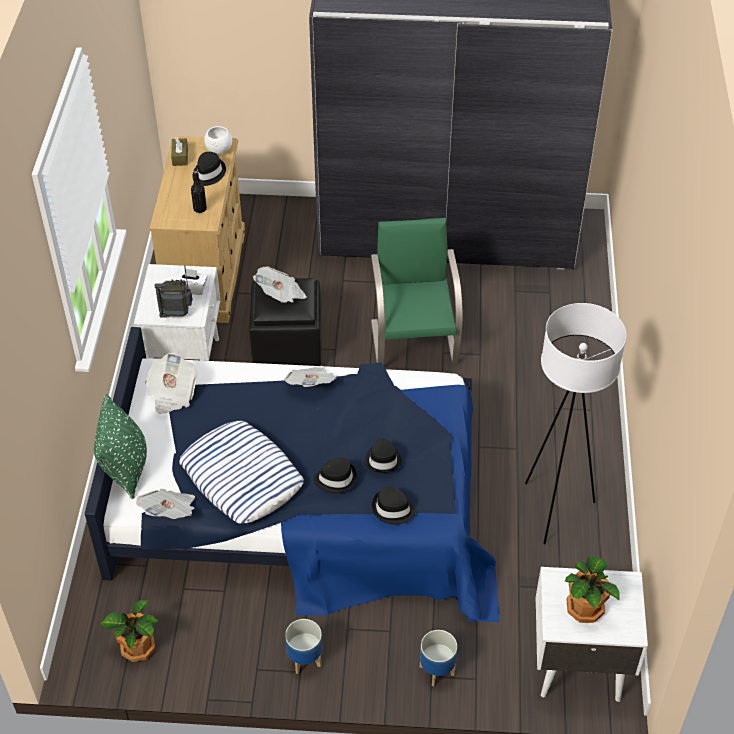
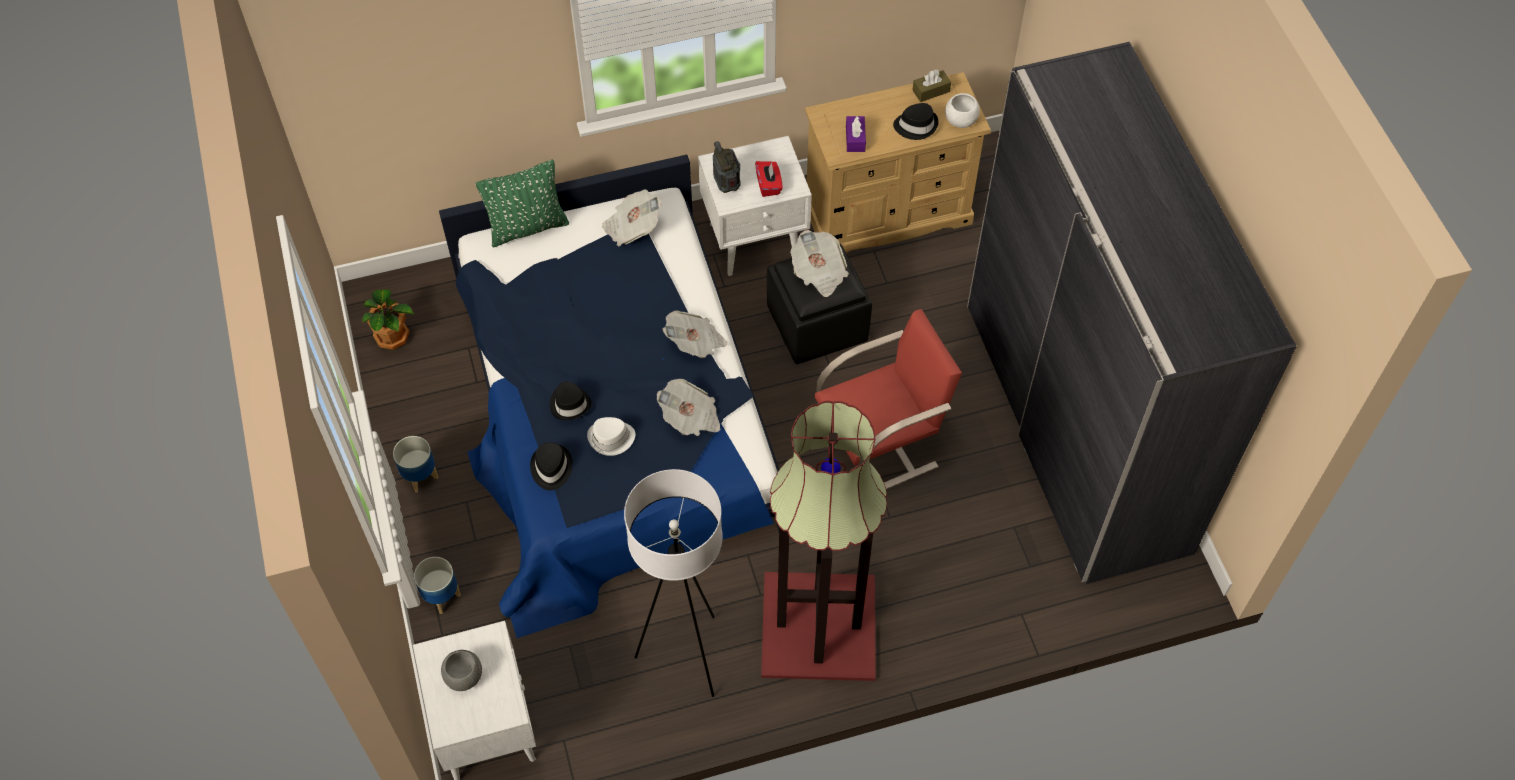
camera: 70 degrees right, 10 degrees up
(170, 512) = (481, 281): newspaper -> newspaper (690, 418)
(192, 288) = (768, 185): white tissue box -> red tissue box
(200, 209) = (855, 138): black bottle -> purple tissue box
(241, 477) = (545, 323): pillow -> none
(383, 460) = (611, 438): black hat -> white hat
(414, 340) = (880, 444): green chair -> red chair
(557, 423) = (816, 628): none -> floor lamp
(586, 608) = (463, 677): potted plant -> grey bowl

